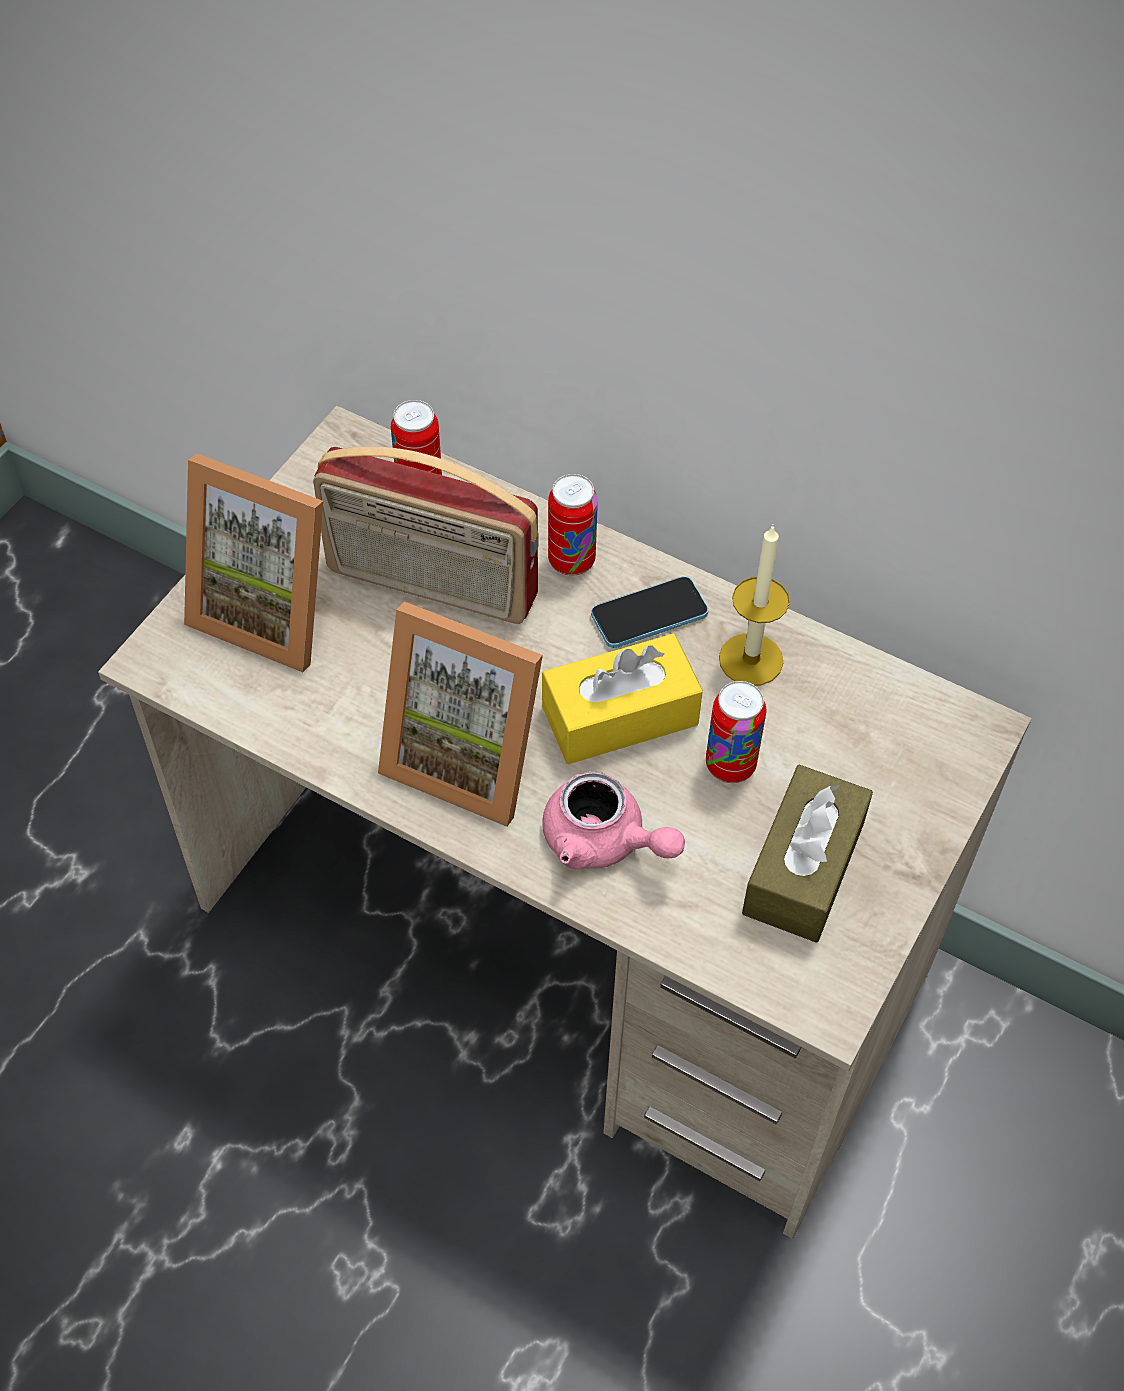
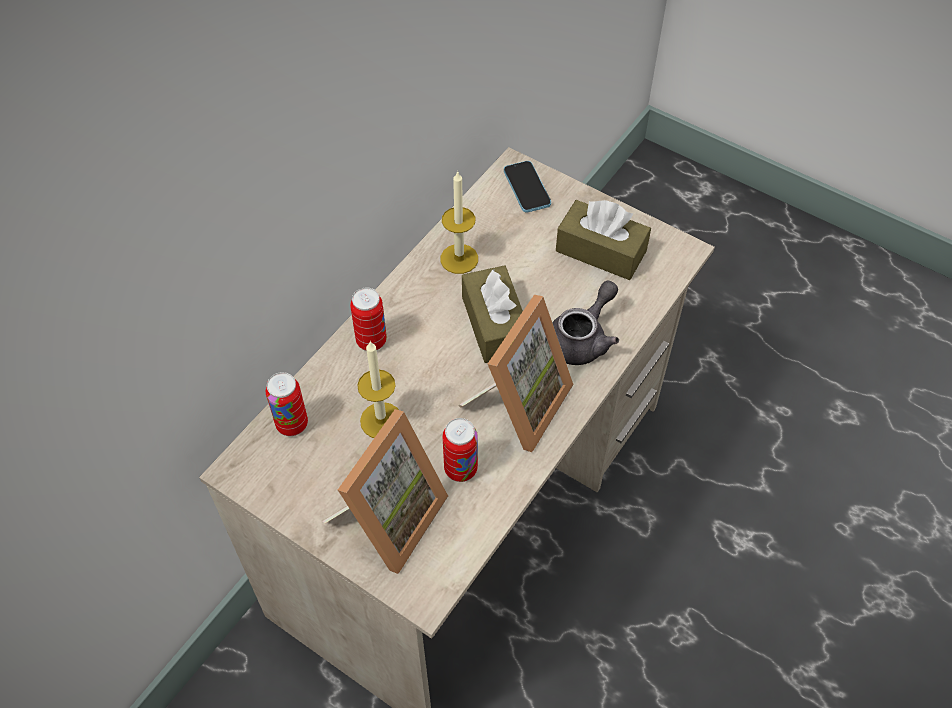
camera: 85 degrees left, 0 degrees up
(430, 586) = (381, 420): radio -> candle
(604, 842) = (583, 338): pink teapot -> grey teapot
(620, 716) = (494, 324): yellow tissue box -> brown tissue box
(649, 614) = (420, 304): phone -> phone (527, 188)
(730, 765) = (532, 276): can -> can (460, 469)

